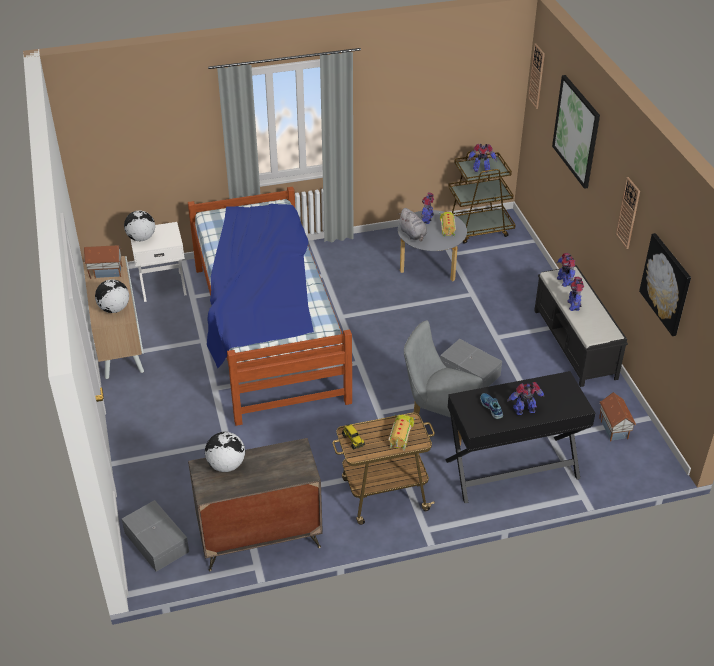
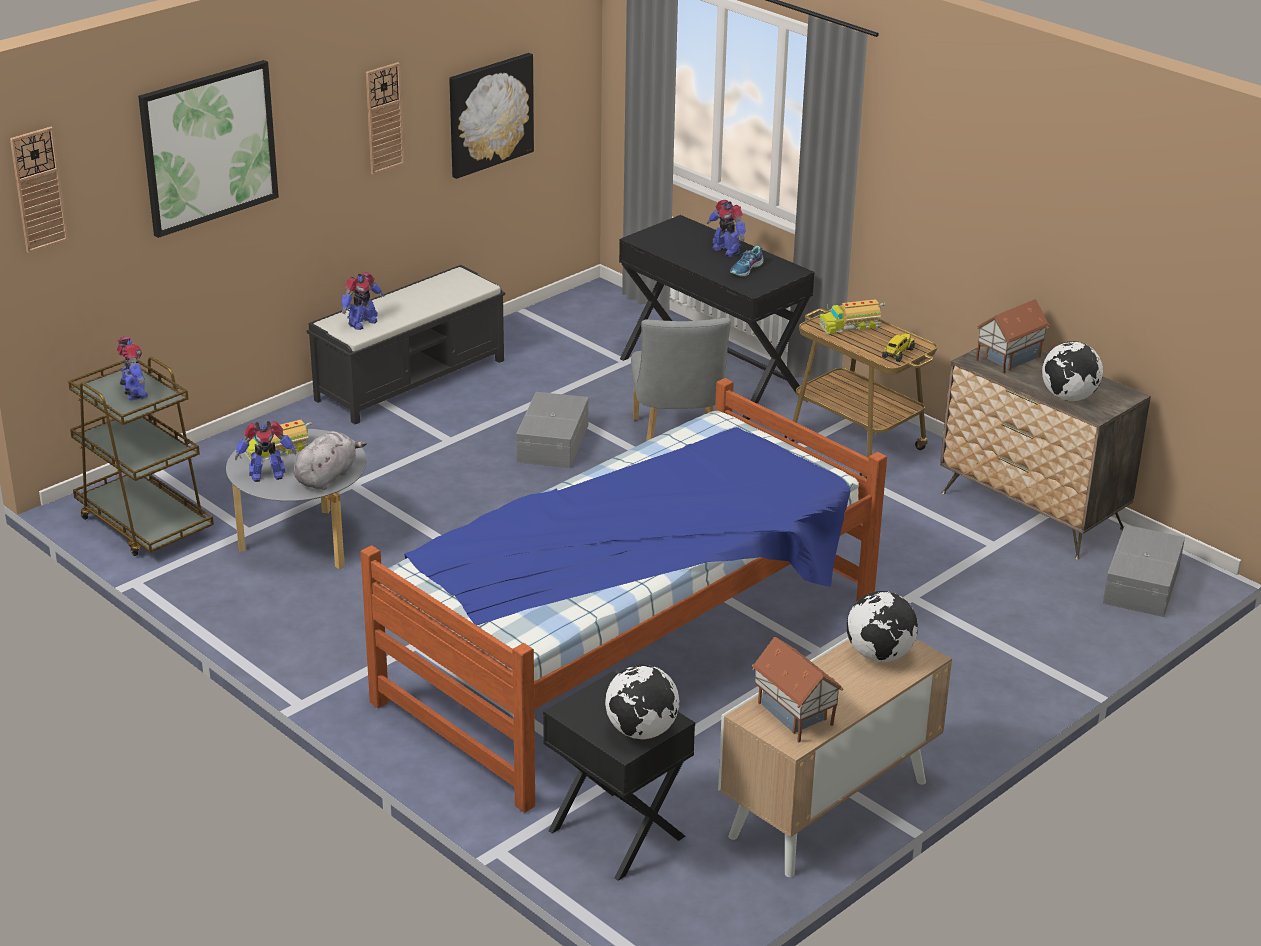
camera: 120 degrees left, 10 degrees down
(162, 286) = (615, 834): white nightstand -> black nightstand
(574, 305) = (417, 307): toy robot -> none
(614, 428) = (563, 327): toy house -> toy house (1007, 358)

